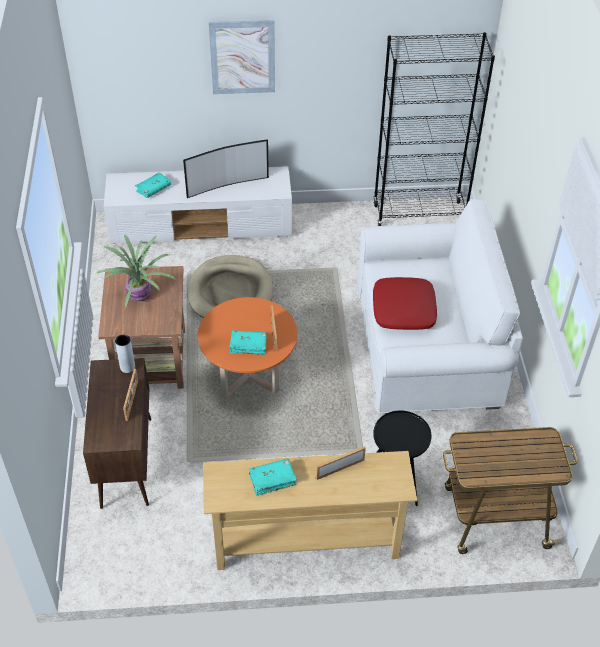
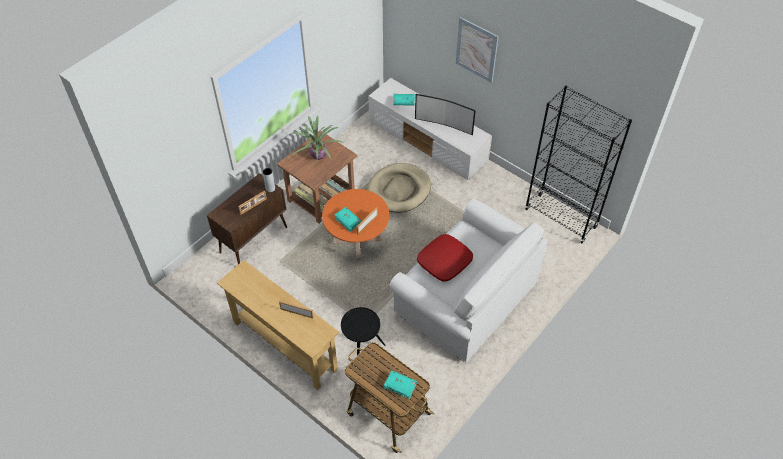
camera: 45 degrees right, 5 degrees up
(272, 479) = (262, 292): turquoise book -> turquoise book (400, 386)

